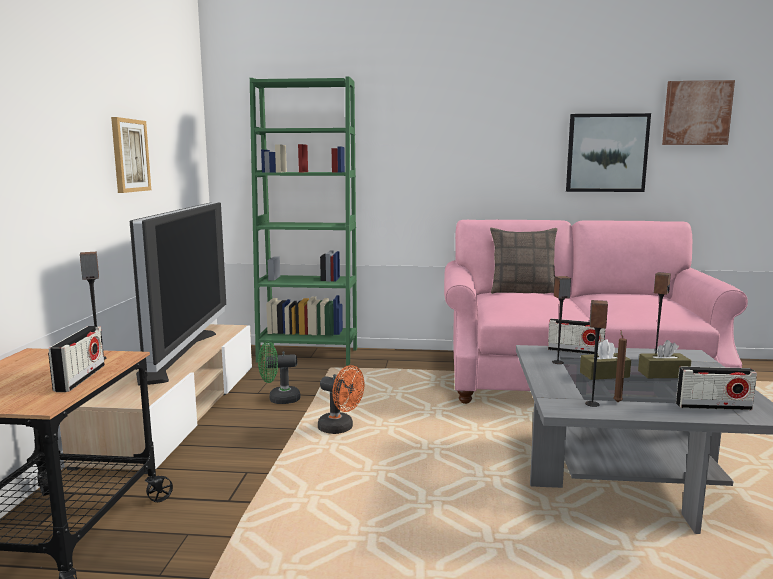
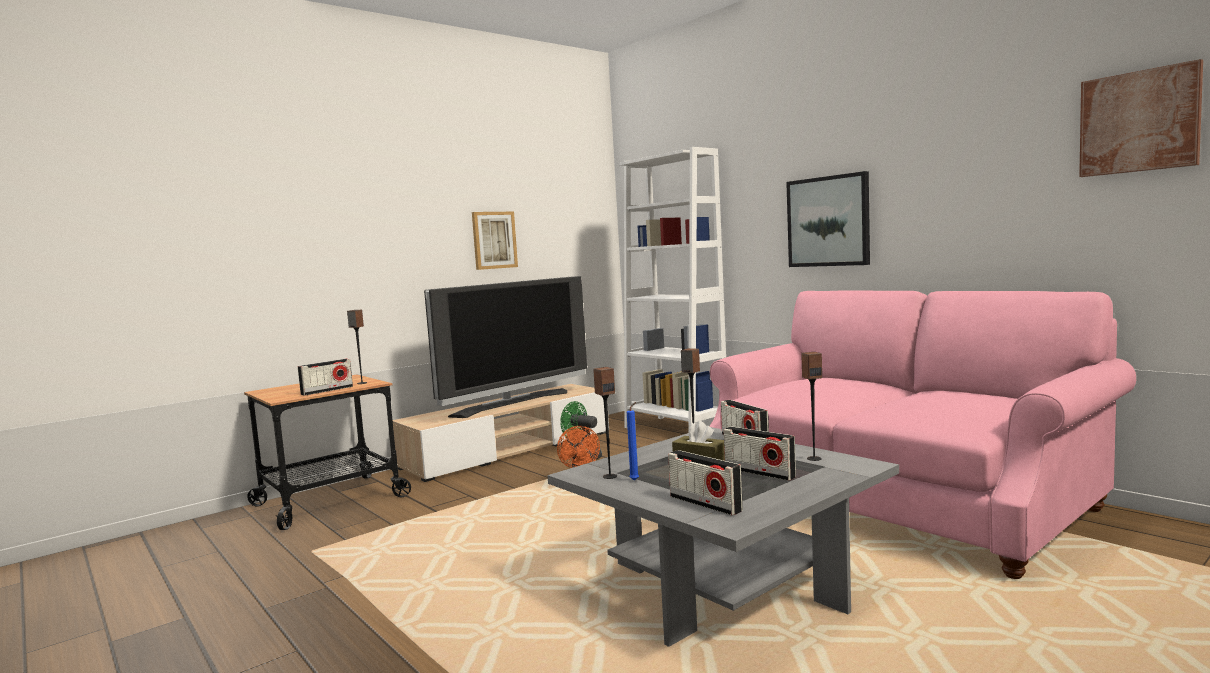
camera: 45 degrees right, 5 degrees down
(308, 355) = (675, 429): green bookcase -> white bookcase
(523, 291) = (847, 379): pillow -> none
(606, 153) = (996, 197): picture -> picture (828, 221)
(617, 401) = (635, 480): brown candle -> blue candle
(663, 374) = (759, 473): brown tissue box -> radio

